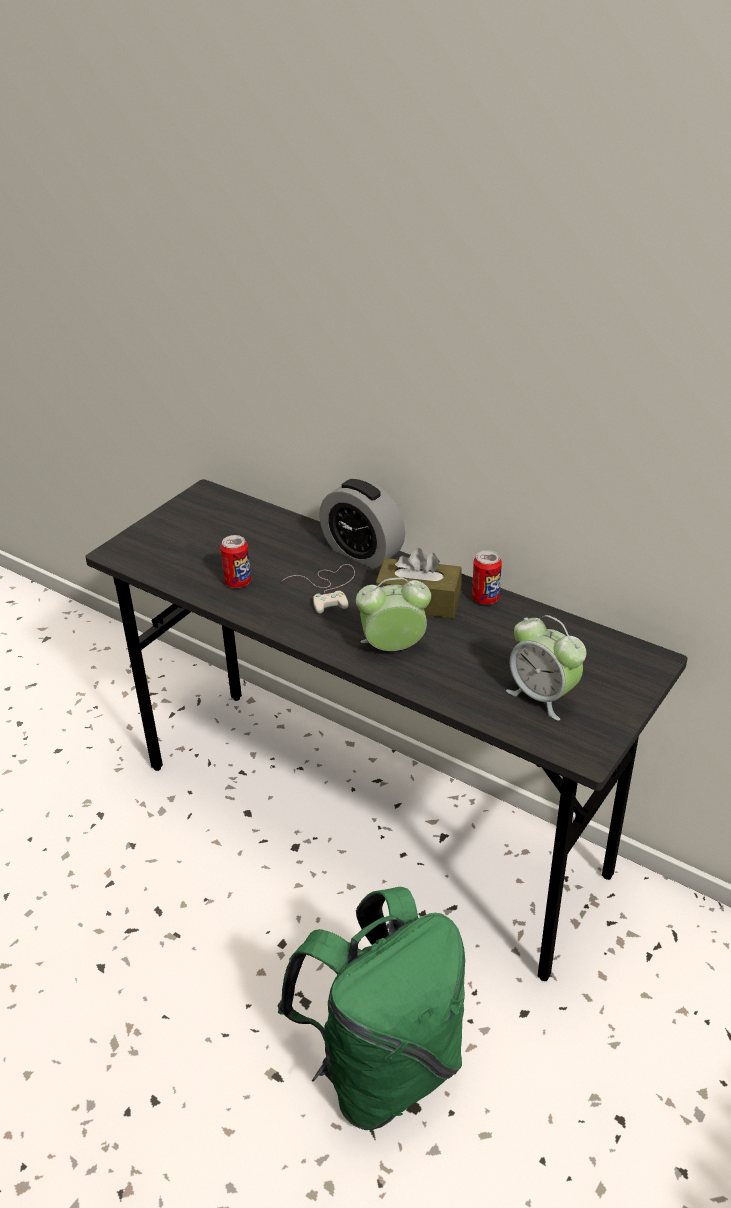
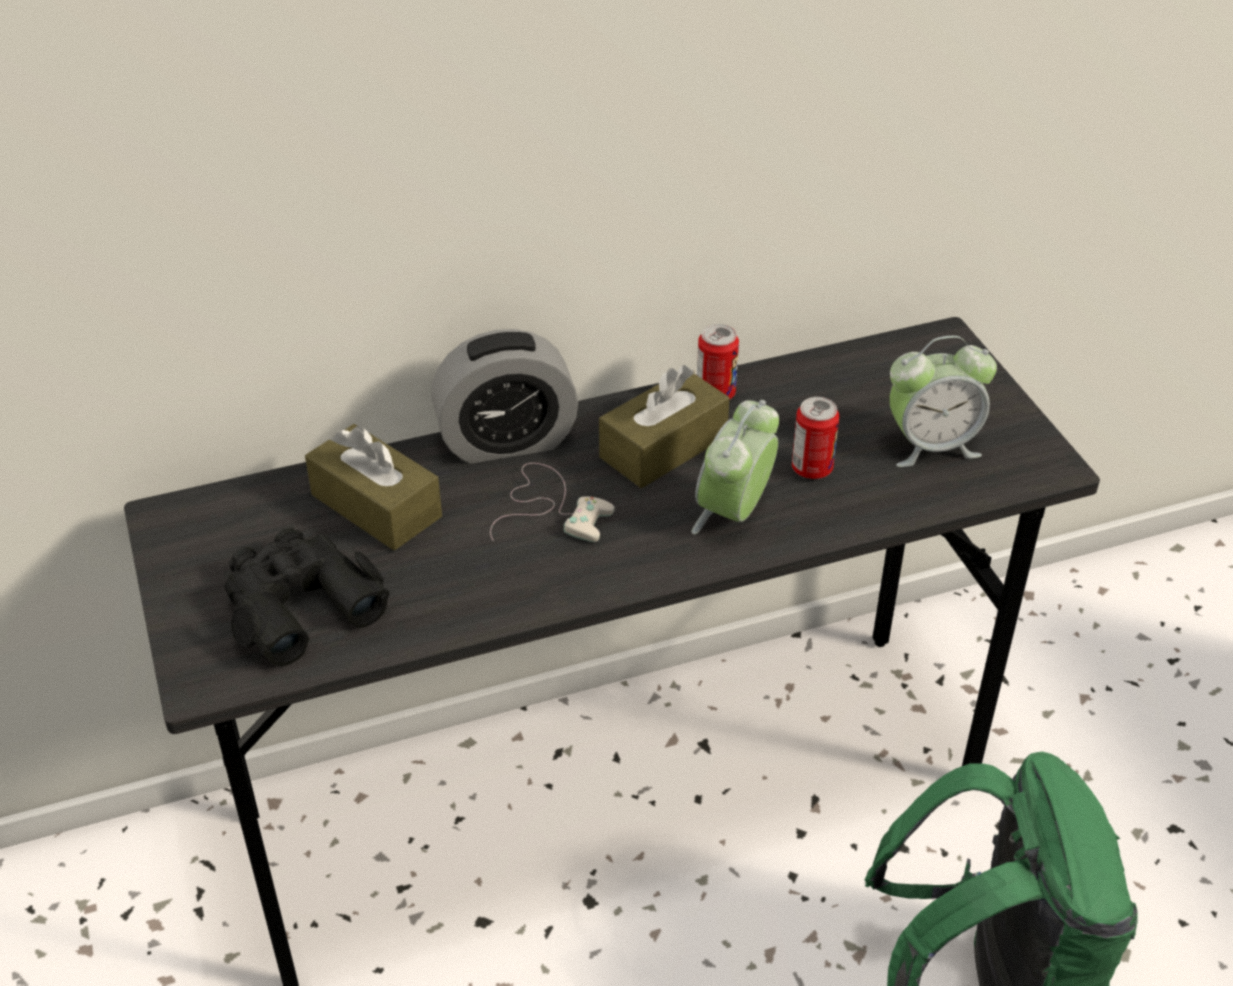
camera: 55 degrees left, 5 degrees up
(186, 552) = (299, 604): none -> black binoculars
(238, 582) = (439, 584): can -> can (812, 469)
(272, 539) = (376, 506): none -> brown tissue box

